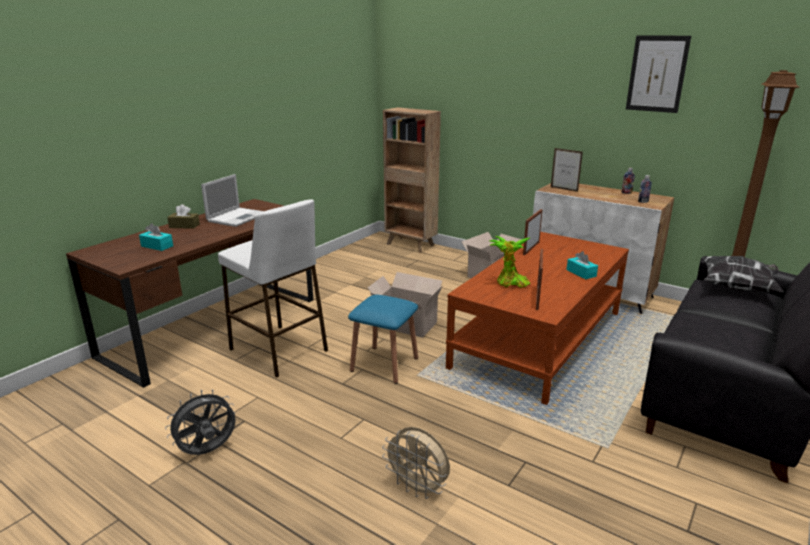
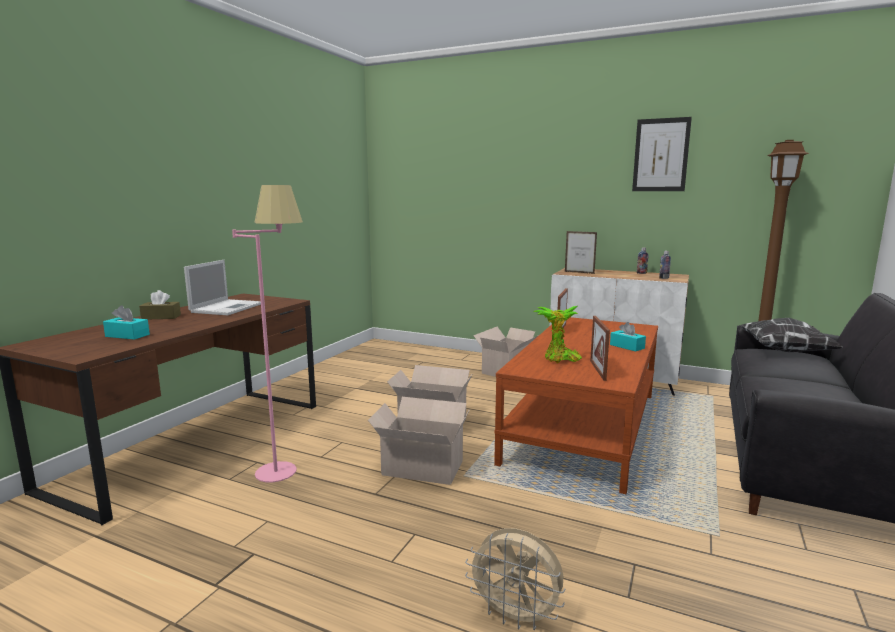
camera: 10 degrees left, 10 degrees down
(207, 452) = (206, 603): grey fan -> none
(279, 350) = (285, 463): white stool -> pink floor lamp
(384, 364) = (420, 467): blue stool -> cardboard box
(411, 245) = (411, 349): brown bookcase -> none

